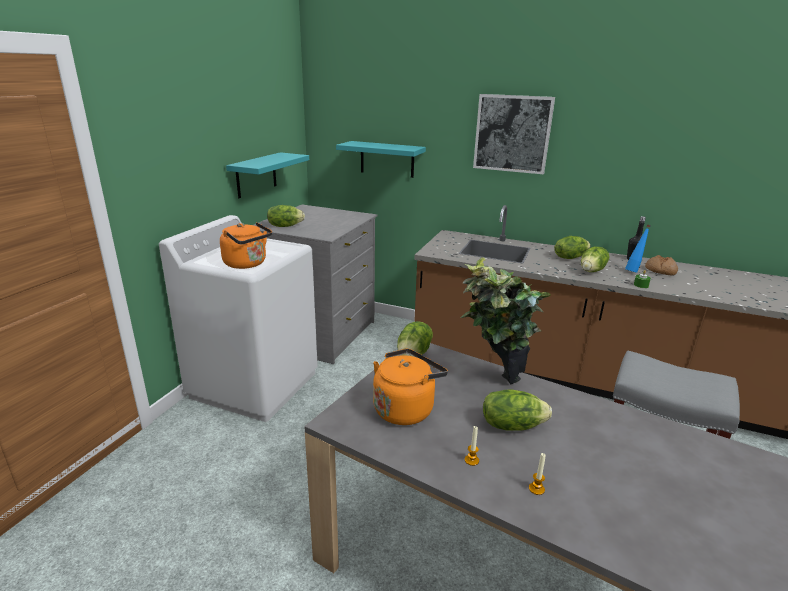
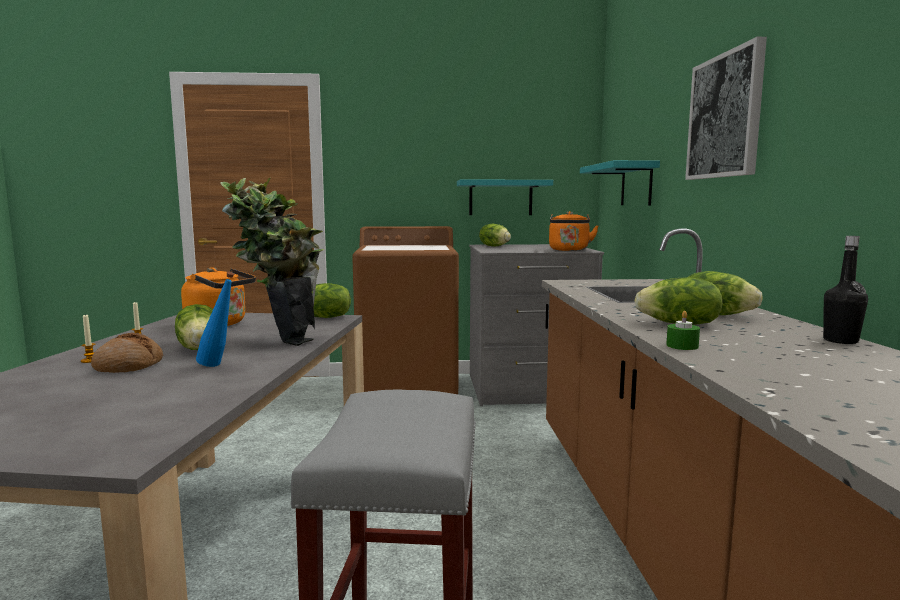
camera: 65 degrees right, 15 degrees down
(247, 264) = (380, 248): orange kettle -> orange kettle (569, 250)
(255, 384) = (409, 388): white washing machine -> brown washing machine
(633, 271) = (758, 342): blue bottle -> blue bottle (219, 366)
(660, 271) = (826, 356): bread -> bread (129, 365)

